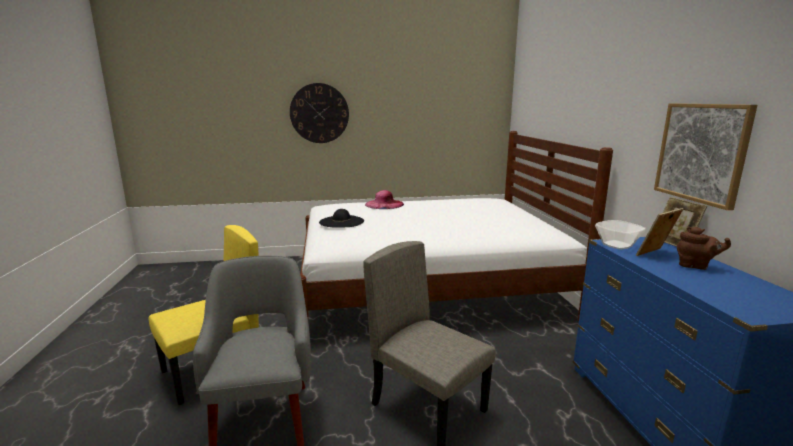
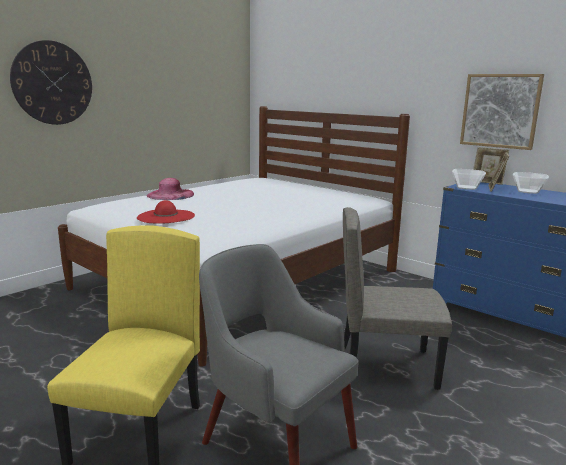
camera: 40 degrees left, 0 degrees up
(341, 221) = (166, 216): black hat -> red hat
(696, 266) = (527, 191): brown teapot -> bowl

